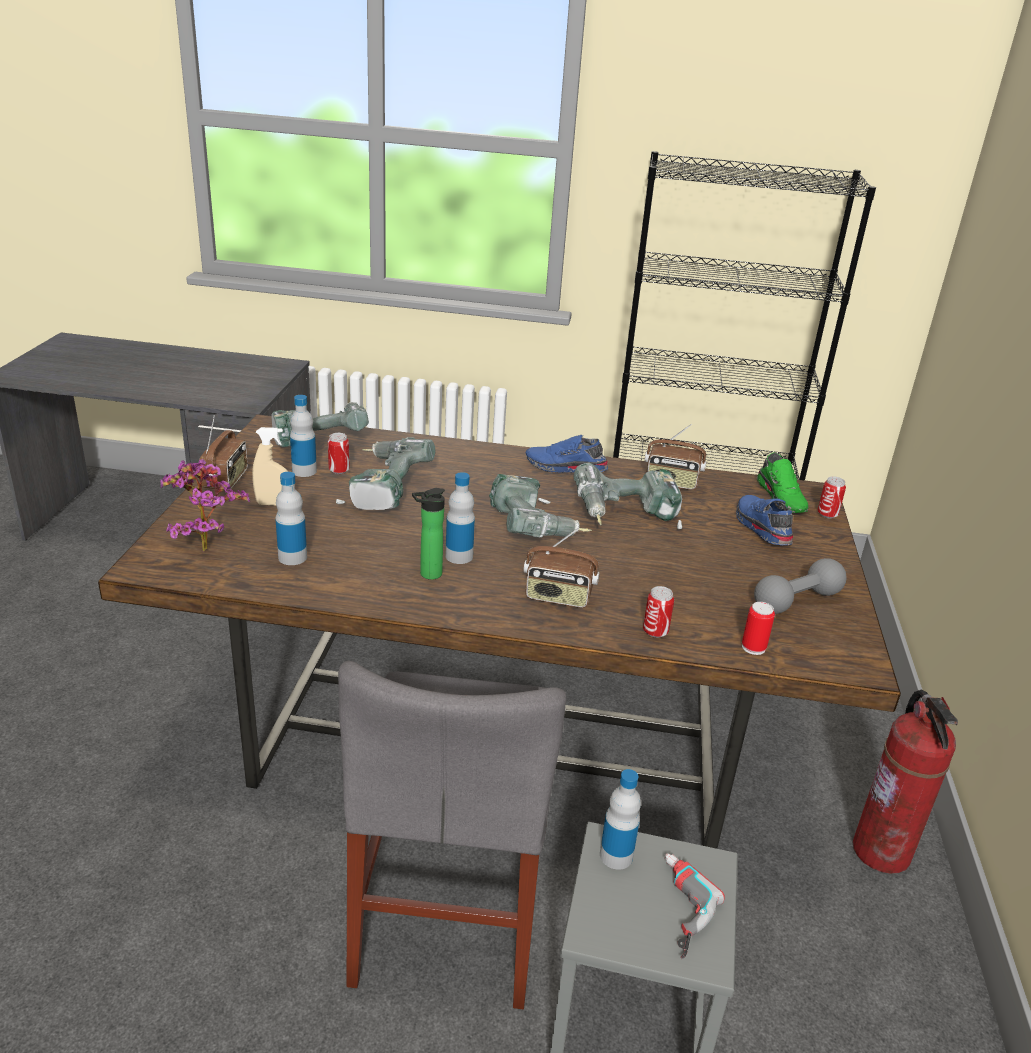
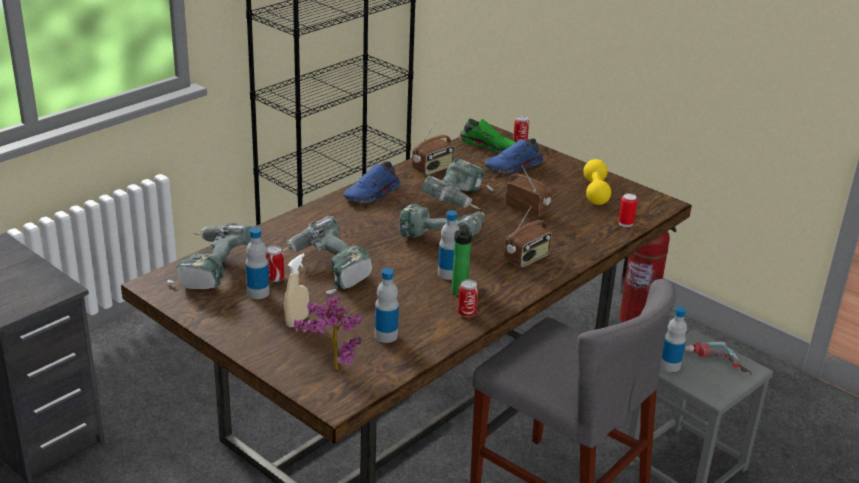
camera: 55 degrees left, 0 degrees up
(226, 480) = (233, 331): radio -> radio (528, 209)
(655, 632) = (588, 244): can -> can (467, 313)
(760, 528) = (514, 167): blue shoe -> blue shoe turned 45 degrees counterclockwise
(796, 601) = (595, 192): grey dumbbell -> yellow dumbbell

